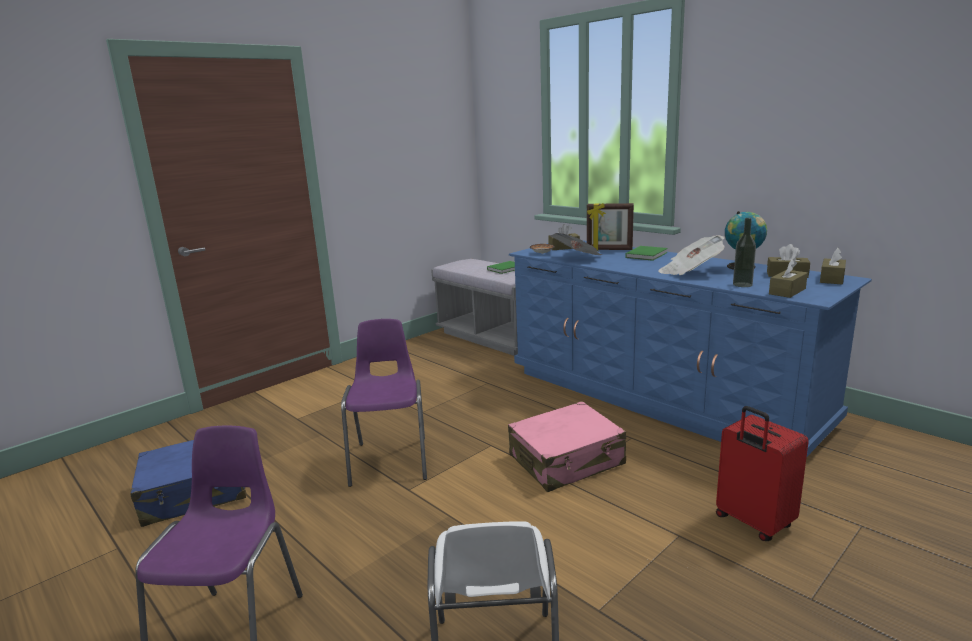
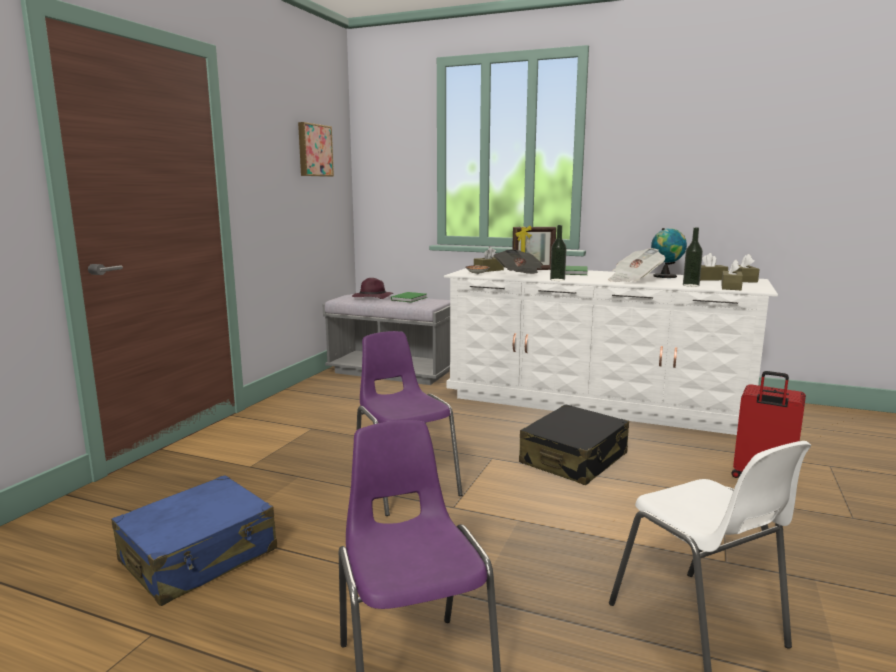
camera: 25 degrees left, 5 degrees down
(423, 125) = (314, 150): none -> picture
(474, 266) = (372, 298): none -> purple hat
(566, 460) = (574, 459): pink suitcase -> black suitcase
(606, 266) = (557, 280): none -> bottle
(659, 396) = (595, 402): blue dresser -> white dresser

